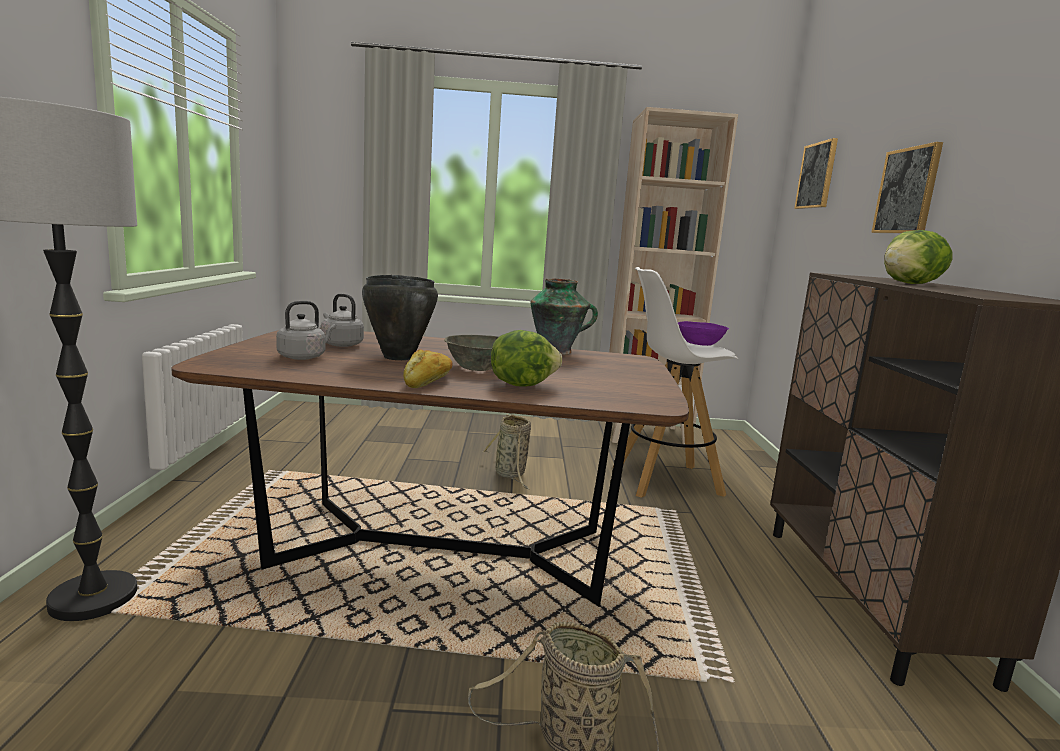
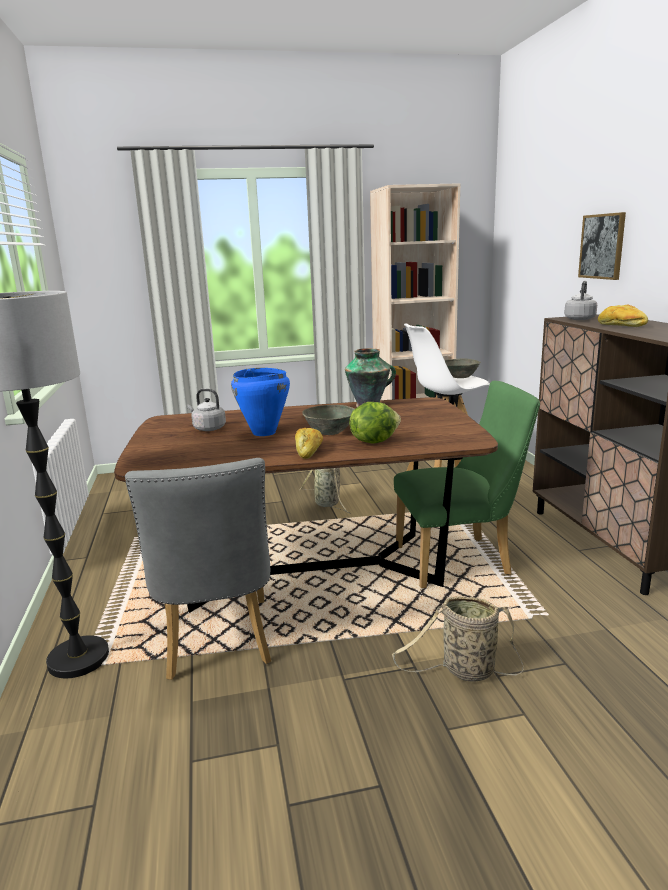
camera: 10 degrees left, 5 degrees up
(265, 618) = (217, 644): none -> grey chair
(304, 357) = (197, 446): grey kettle -> grey kettle (580, 319)
(398, 357) = (264, 433): black cooking pot -> blue cooking pot
(641, 576) = (461, 560): none -> green chair
(700, 343) = (459, 376): purple bowl -> grey bowl
(817, 175) = (525, 227): picture -> none
(911, 284) = (621, 326): lettuce -> bread

